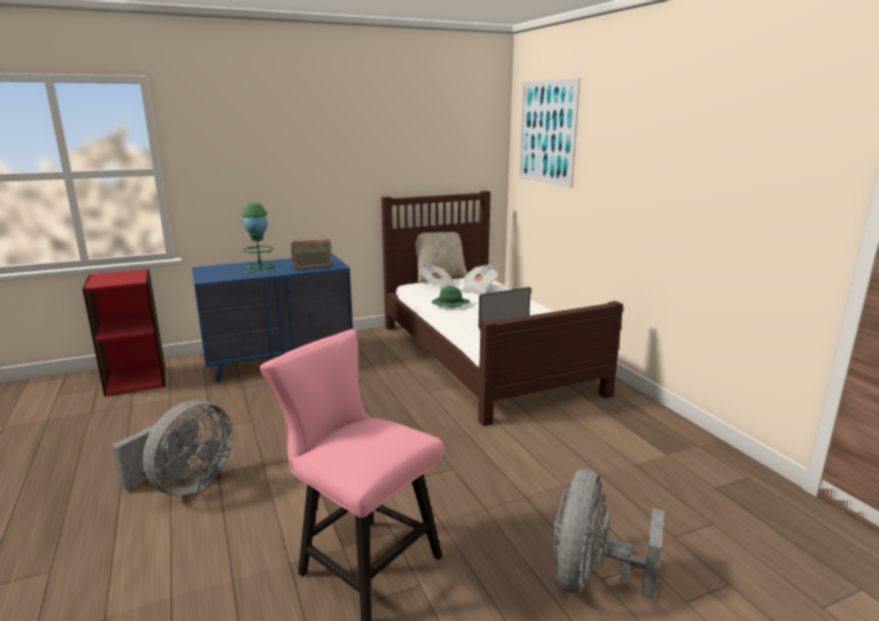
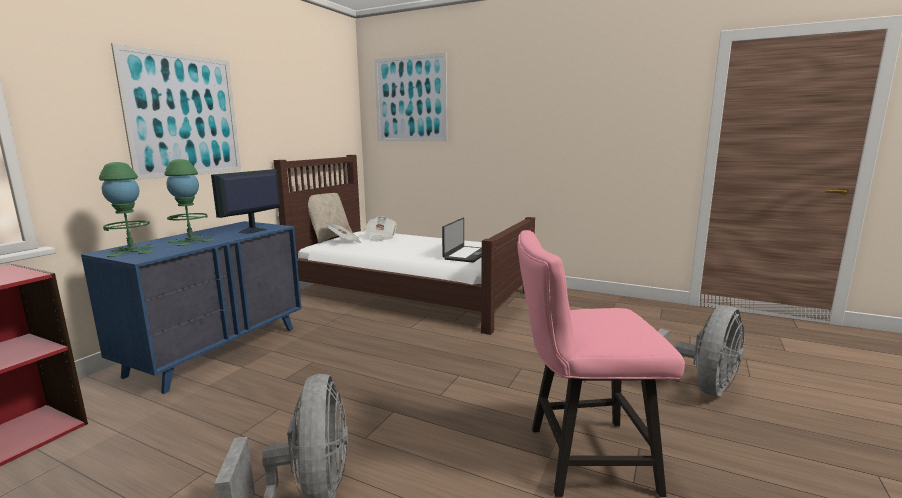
camera: 40 degrees left, 5 degrees down
(215, 271) = (131, 251): none -> green table lamp
(292, 159) = (184, 115): none -> picture
(312, 267) = (252, 231): radio -> monitor
(450, 304) = (382, 250): green hat -> none
(591, 578) = (700, 388): grey fan -> grey fan turned 120 degrees counterclockwise

